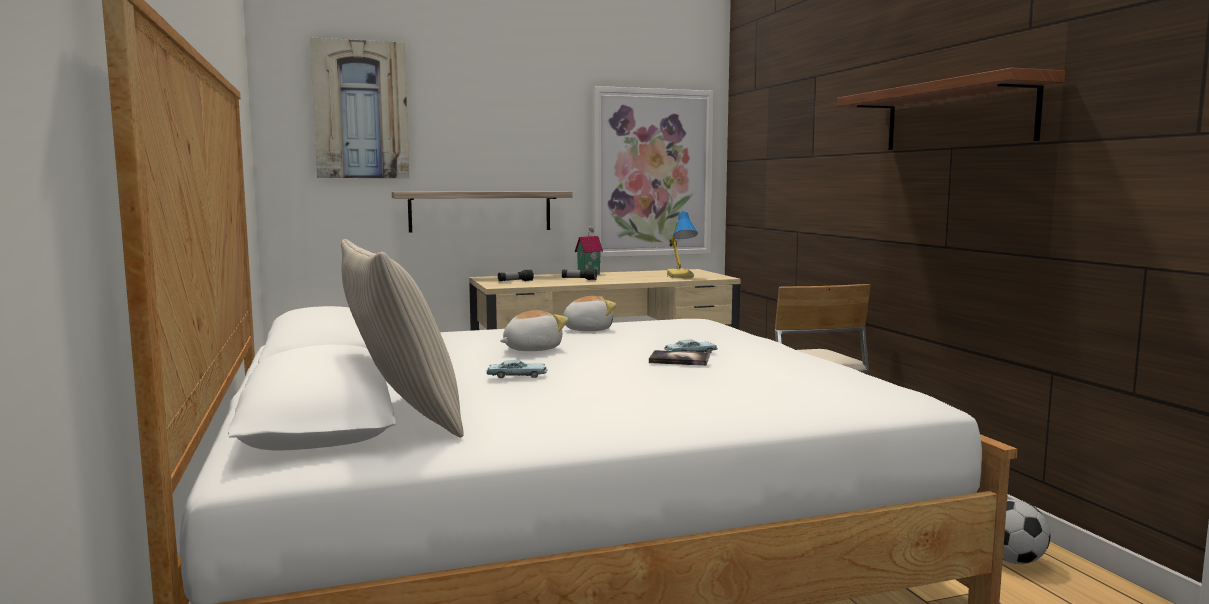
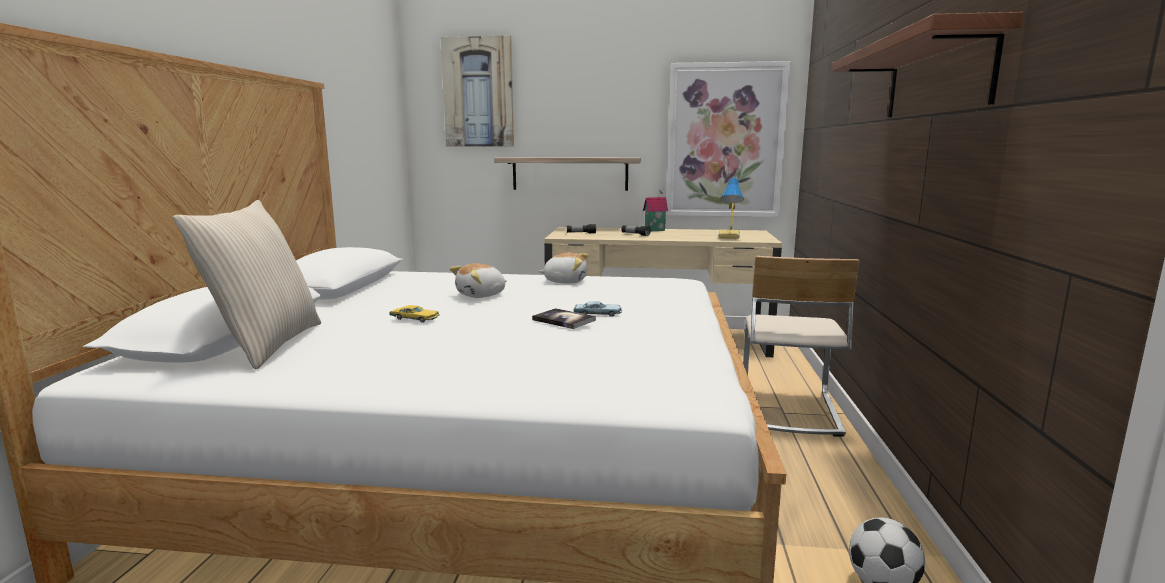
camera: 25 degrees right, 5 degrees up
(517, 375) = (414, 319): blue toy car -> yellow toy car
(531, 349) = (481, 295): plush toy -> plush toy turned 150 degrees clockwise

